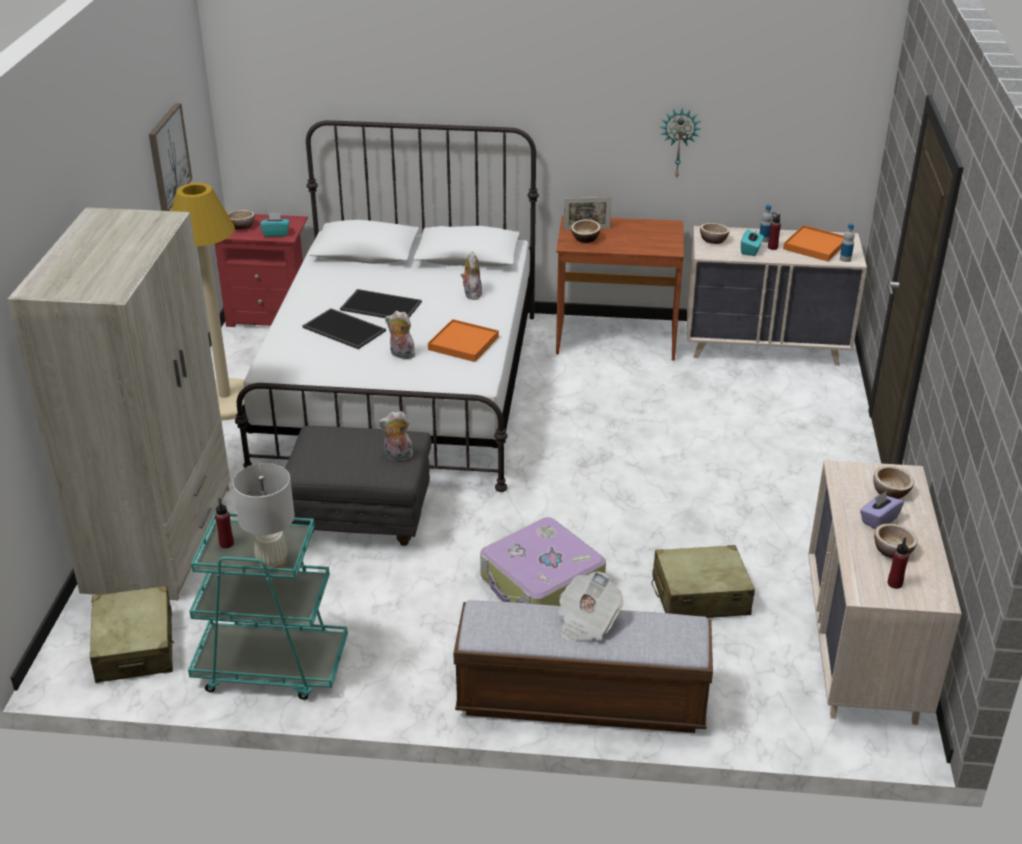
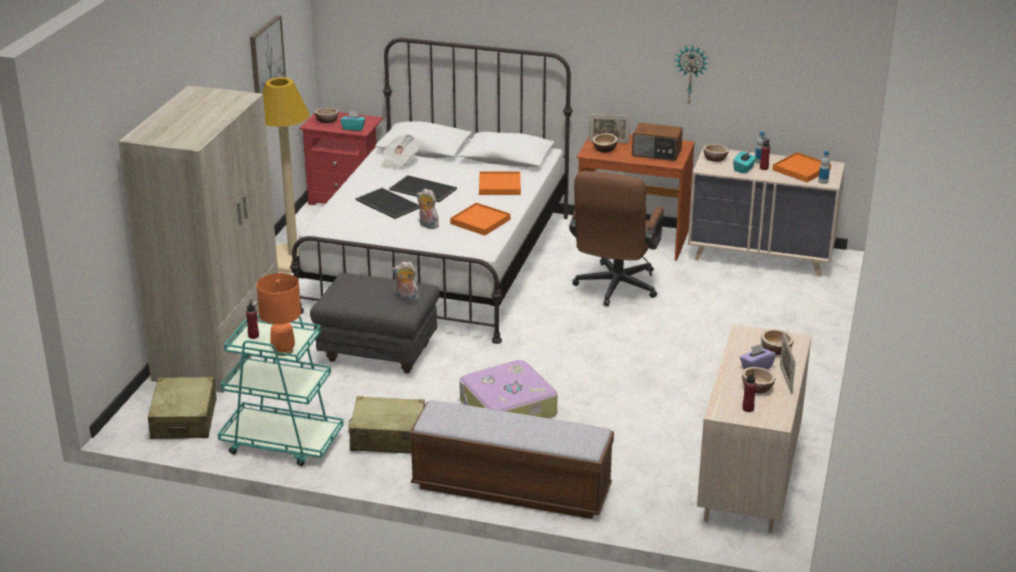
camera: 10 degrees right, 5 degrees down
(272, 562) = (283, 351): white table lamp -> orange table lamp
(471, 294) = (500, 186): plush toy -> orange tray
(586, 621) = (515, 421): newspaper -> newspaper (398, 162)
(616, 404) = (614, 289): none -> brown office chair
(646, 239) = (656, 153): none -> radio
(700, 596) = (631, 430): beige suitcase -> beige suitcase (387, 437)
(921, 534) = (785, 379): none -> picture frame

